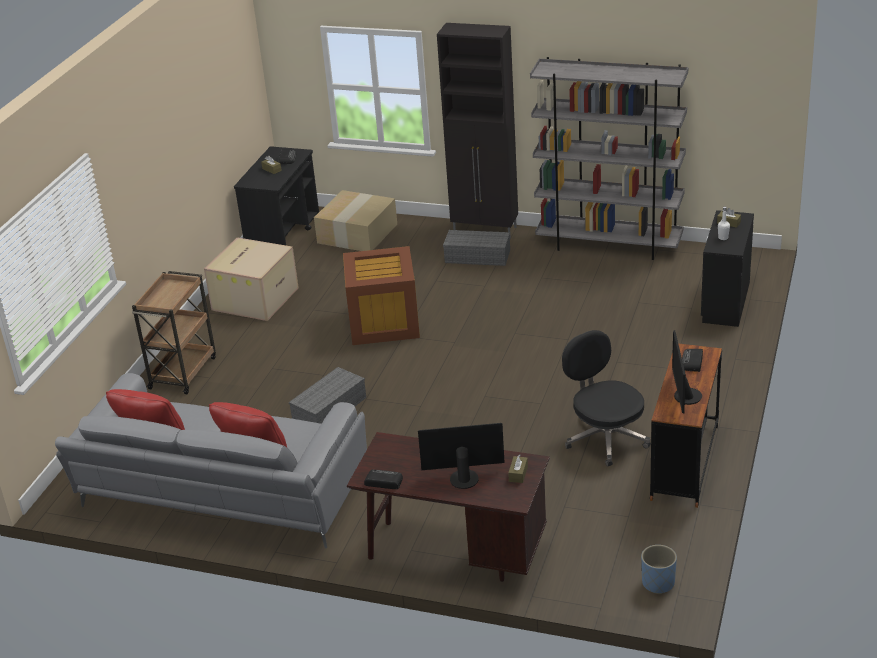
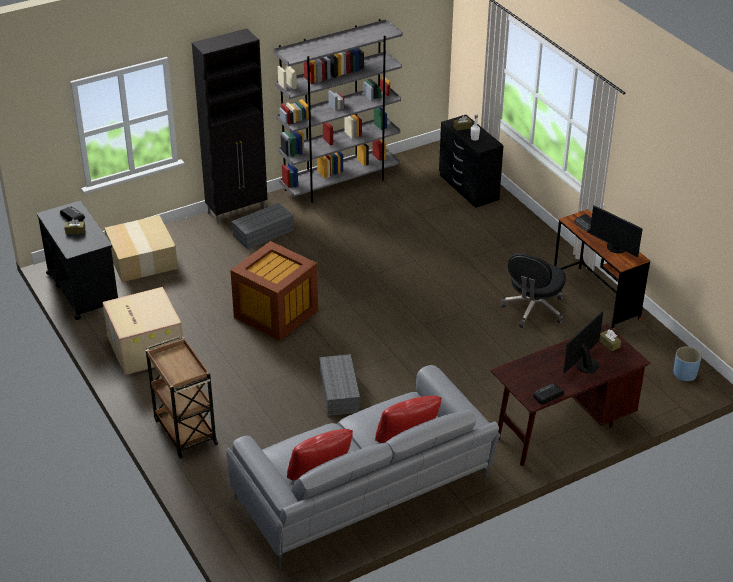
camera: 50 degrees left, 5 degrees up
(605, 438) = (533, 310): black office chair -> black office chair turned 75 degrees counterclockwise

